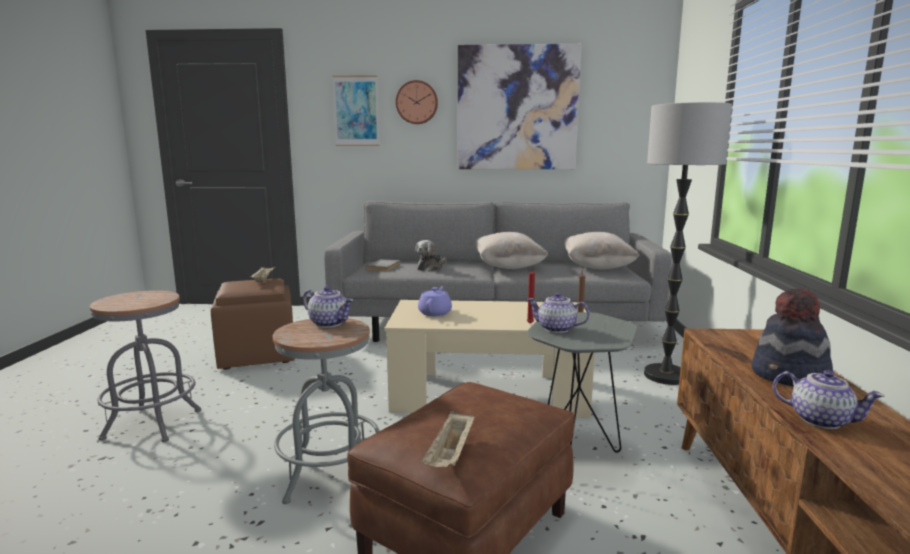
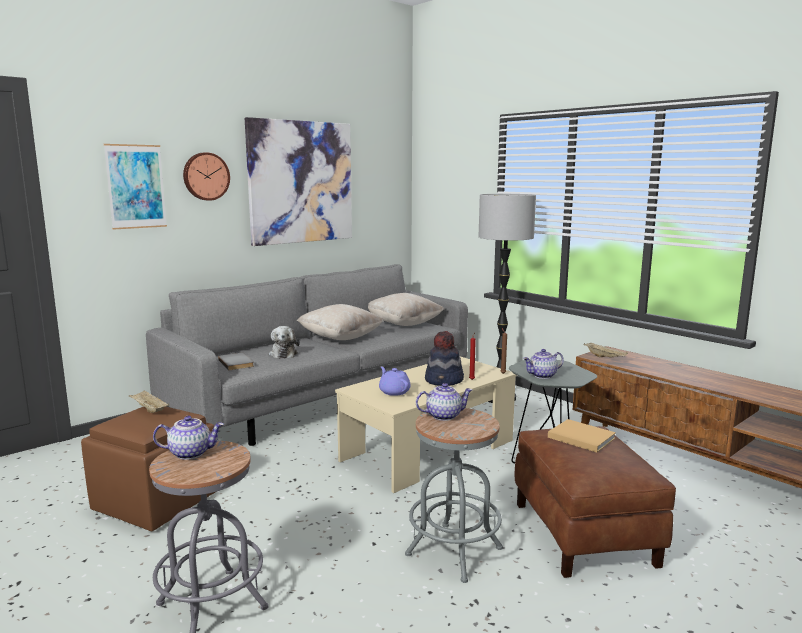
camera: 45 degrees left, 0 degrees up
(451, 455) = (629, 469): beige tray -> beige tray (605, 357)
(492, 406) = (579, 437): none -> beige book
(790, 376) = (670, 369): hat -> hat (444, 380)
(821, 420) = (720, 385): teapot -> teapot (191, 453)

